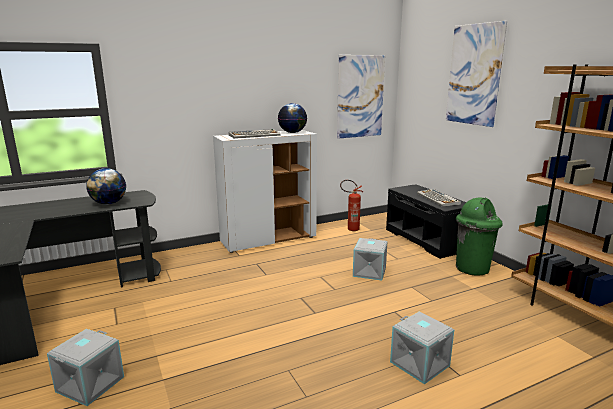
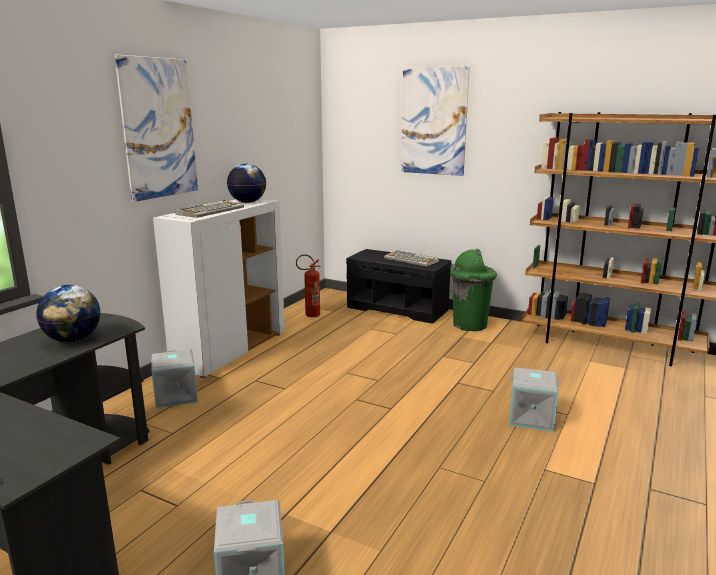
camera: 35 degrees left, 0 degrees up
(360, 96) = (293, 150): picture -> picture (159, 128)
(370, 272) = (388, 353): grey storage box -> grey storage box (177, 396)

